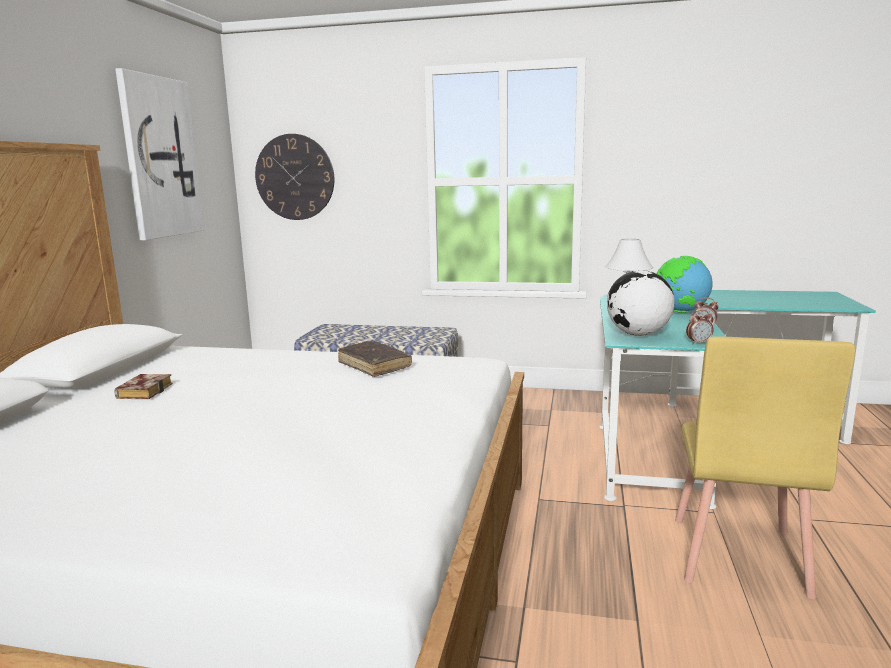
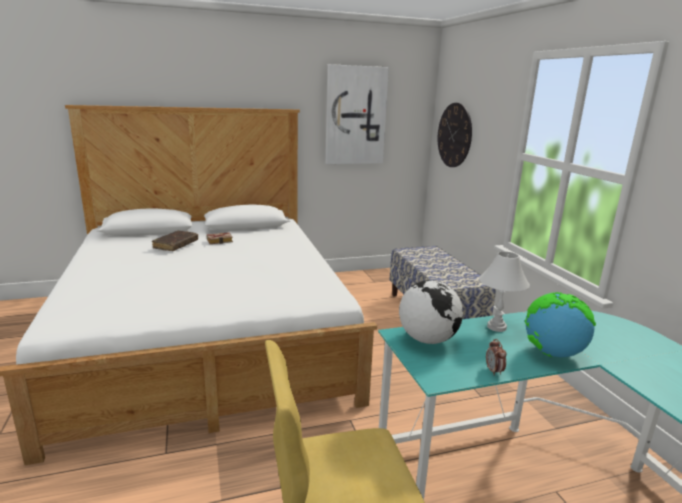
camera: 60 degrees right, 5 degrees up
(374, 365) = (295, 273): brown book -> brown book (176, 245)
(698, 343) = (428, 371): alarm clock -> none

